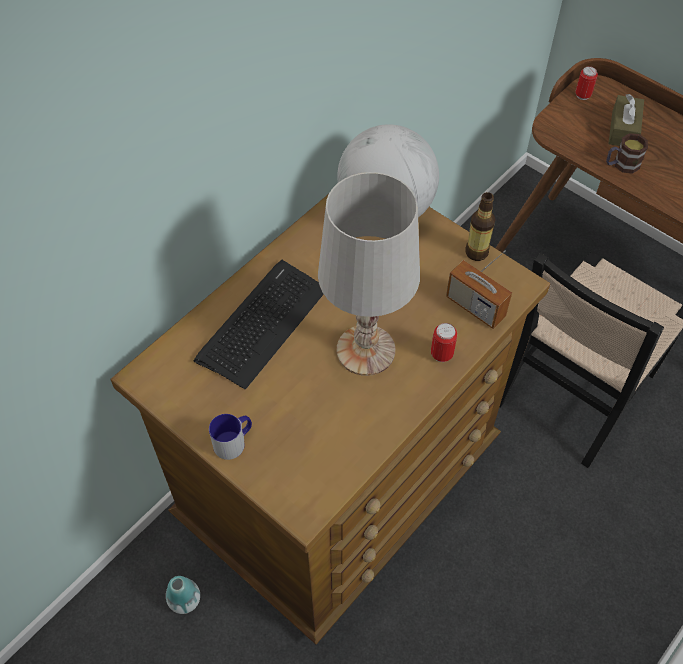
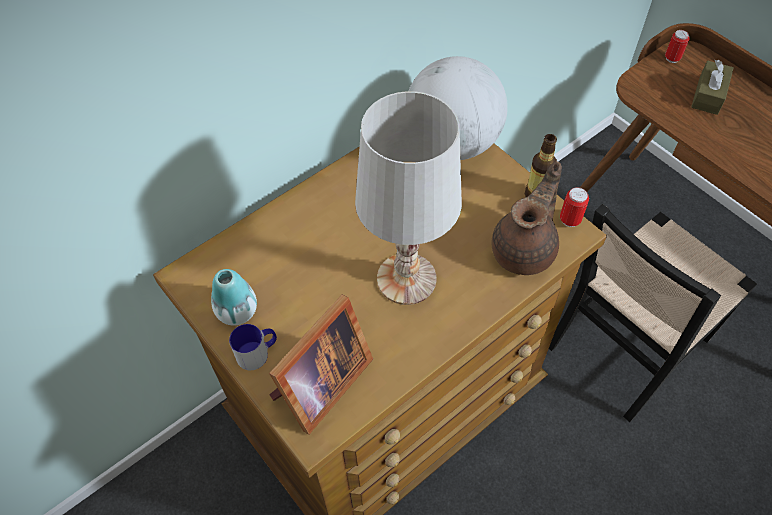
camera: 10 degrees right, 0 degrees up
(185, 600) = (222, 491): vase -> vase (237, 311)
(262, 323) = (309, 239): keyboard -> none
(301, 464) = (319, 385): none -> picture frame
(441, 354) = (482, 293): can -> can (570, 220)
(475, 307) = (525, 250): radio -> brown teapot
(621, 165) = (701, 129): mug -> none

